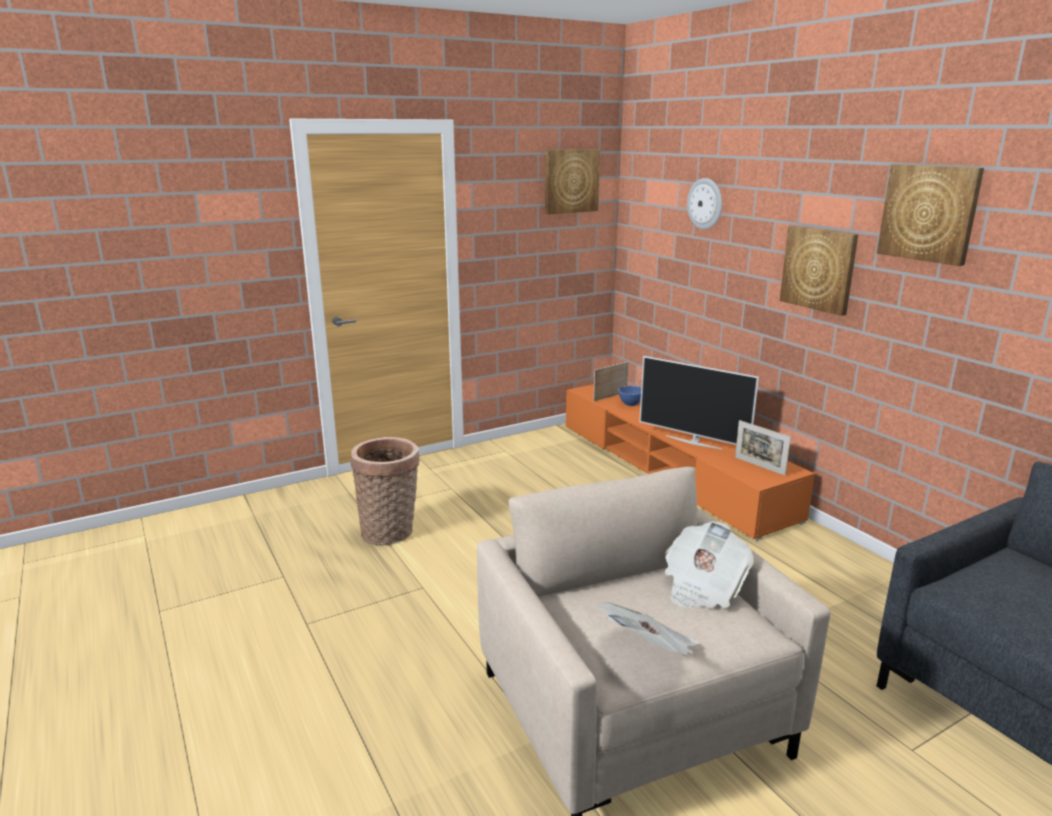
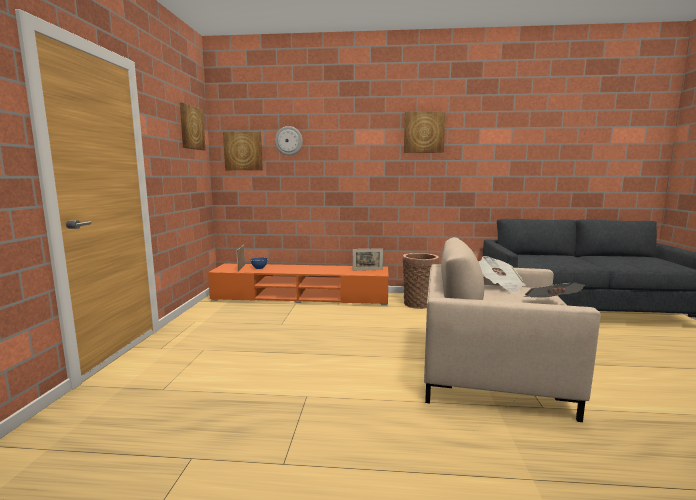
camera: 55 degrees left, 10 degrees down
(390, 532) = (216, 387): basket -> basket (418, 303)
(693, 442) = (324, 271): television -> none
(819, 269) = (371, 165): picture -> picture (243, 151)

